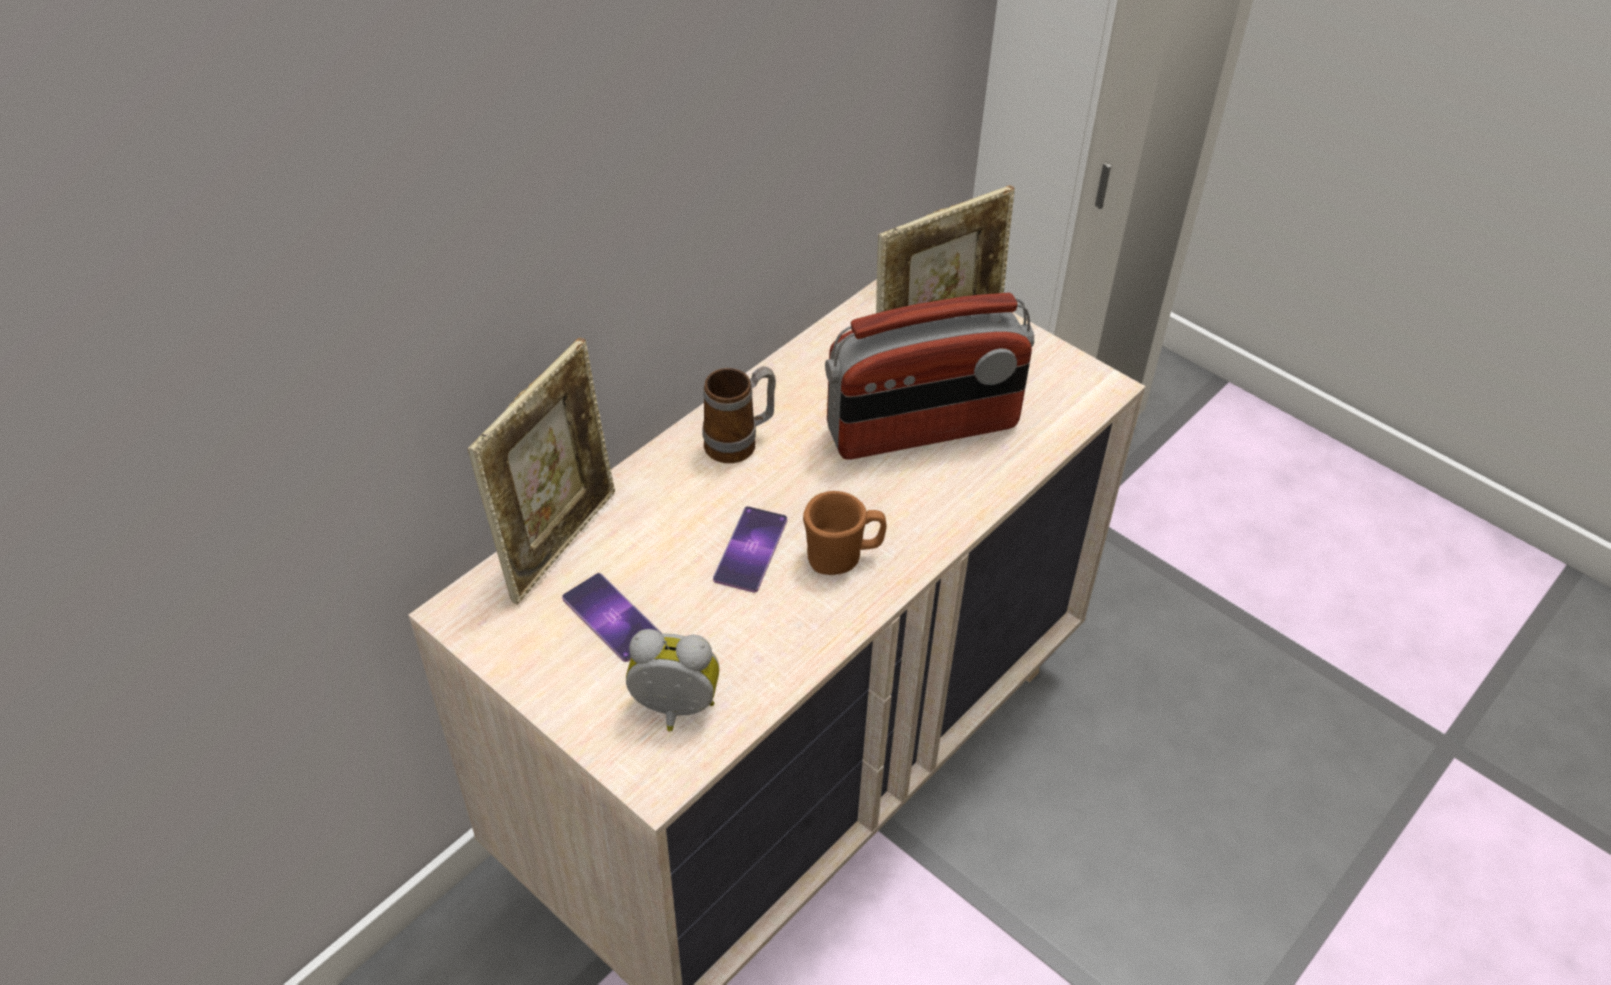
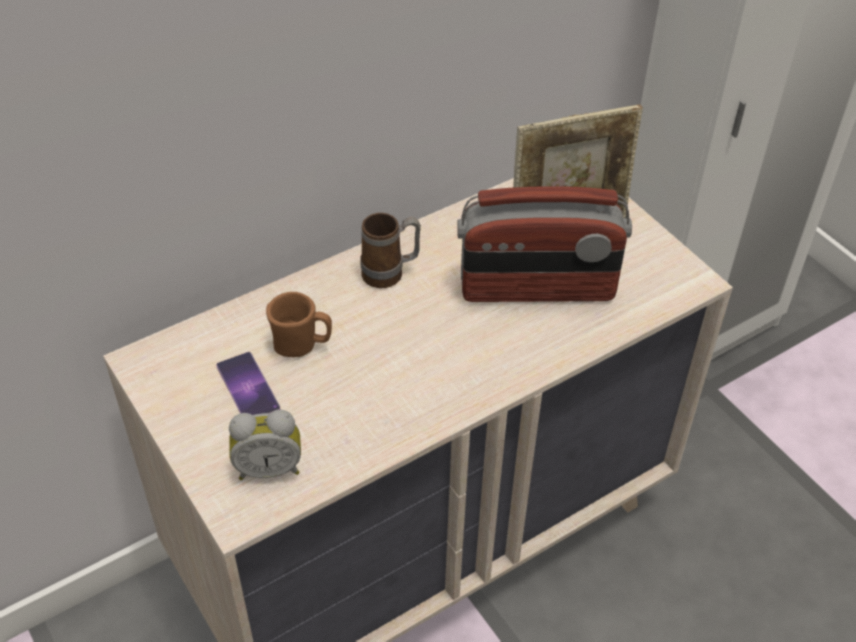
camera: 15 degrees right, 0 degrees up
(559, 541) = (230, 323): picture frame -> none
(674, 711) = (269, 467): alarm clock -> alarm clock turned 150 degrees clockwise
(751, 549) = (370, 356): phone -> none
(842, 557) = (438, 376): brown mug -> brown mug (302, 345)

